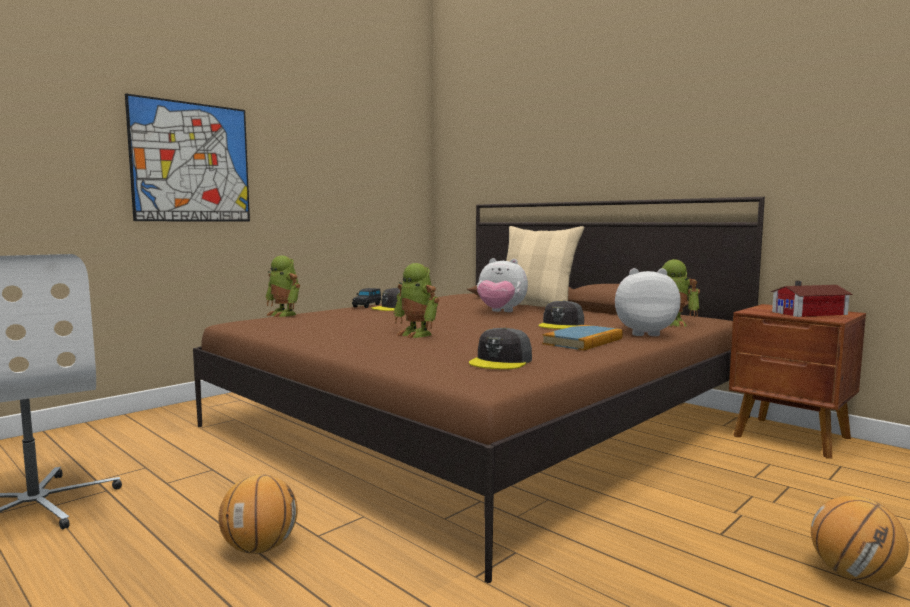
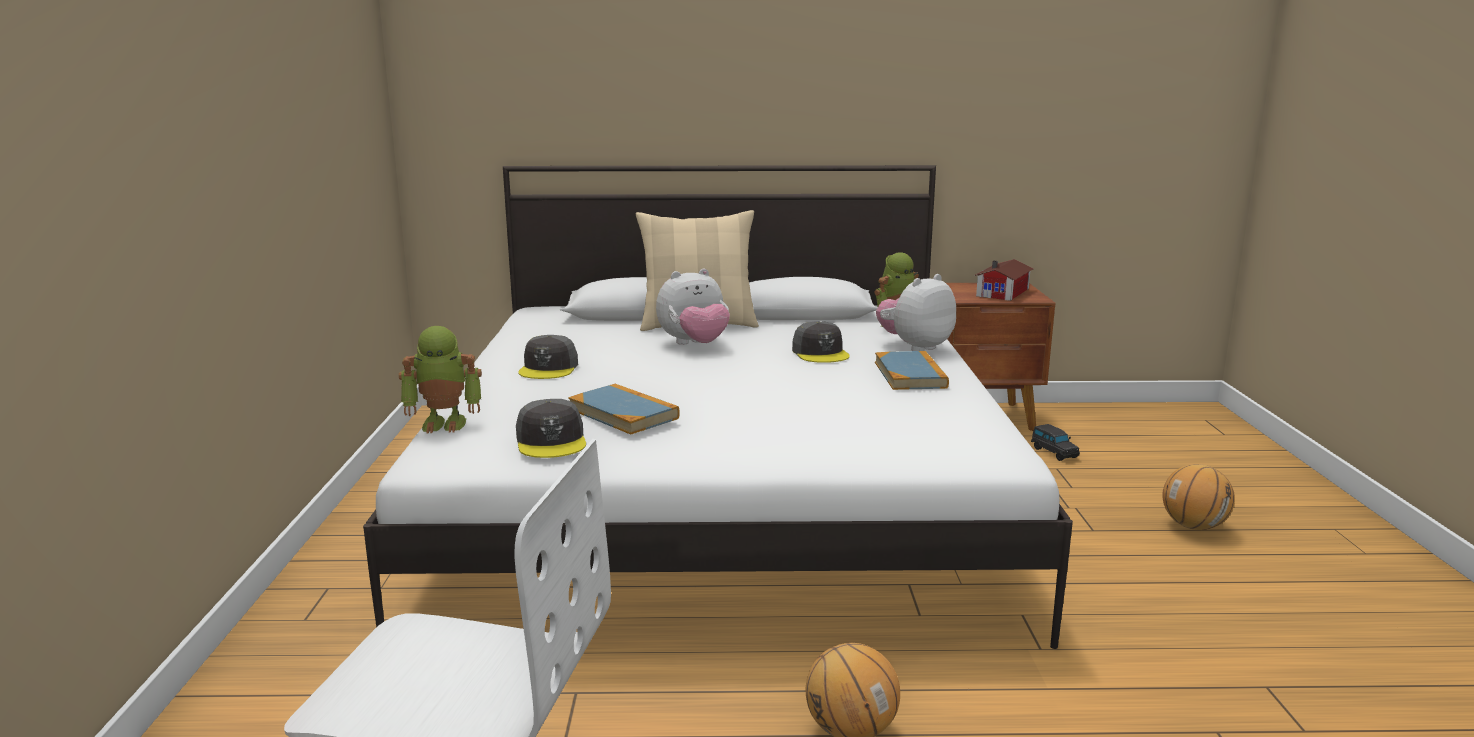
camera: 45 degrees left, 10 degrees up
(191, 162) = (176, 164): picture -> none
(353, 322) = (623, 413): none -> book
(367, 305) = (492, 372): black toy car -> black toy car (1053, 452)
(417, 334) = (741, 410): toy robot -> none
(481, 421) = (721, 496): brown bed -> white bed
(501, 361) = (937, 426): grey cap -> grey cap (551, 441)

